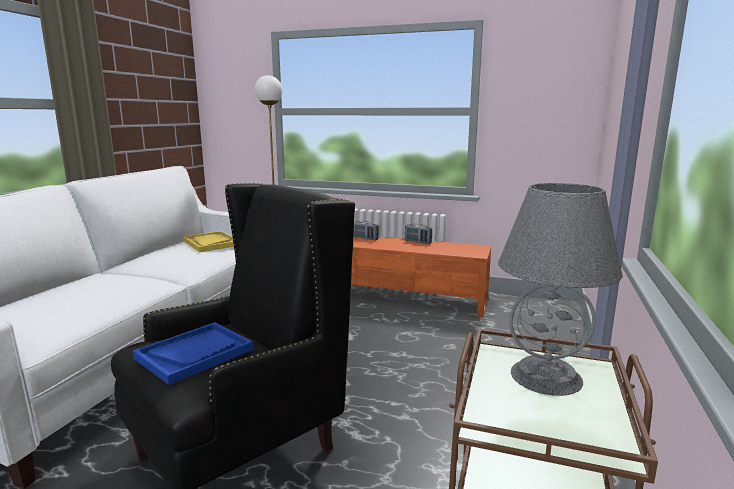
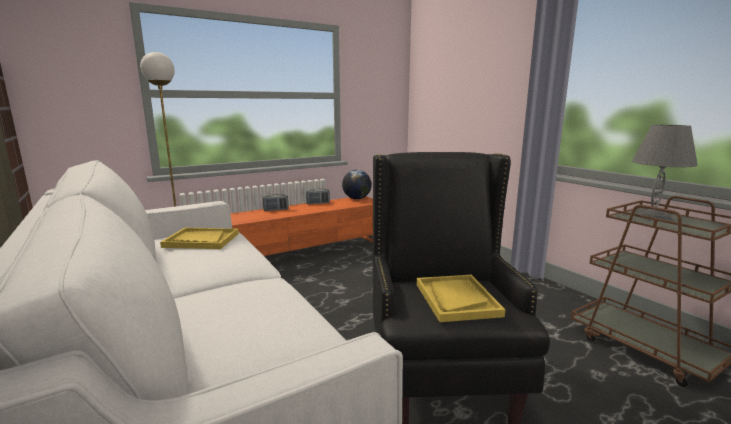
camera: 50 degrees left, 0 degrees up
(195, 354) = (456, 299): blue tray -> yellow tray
(470, 247) = (356, 198): none -> globe

